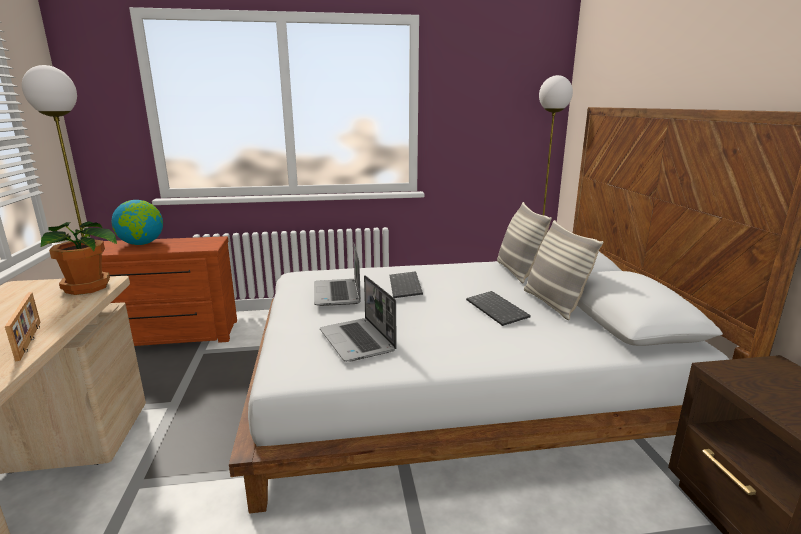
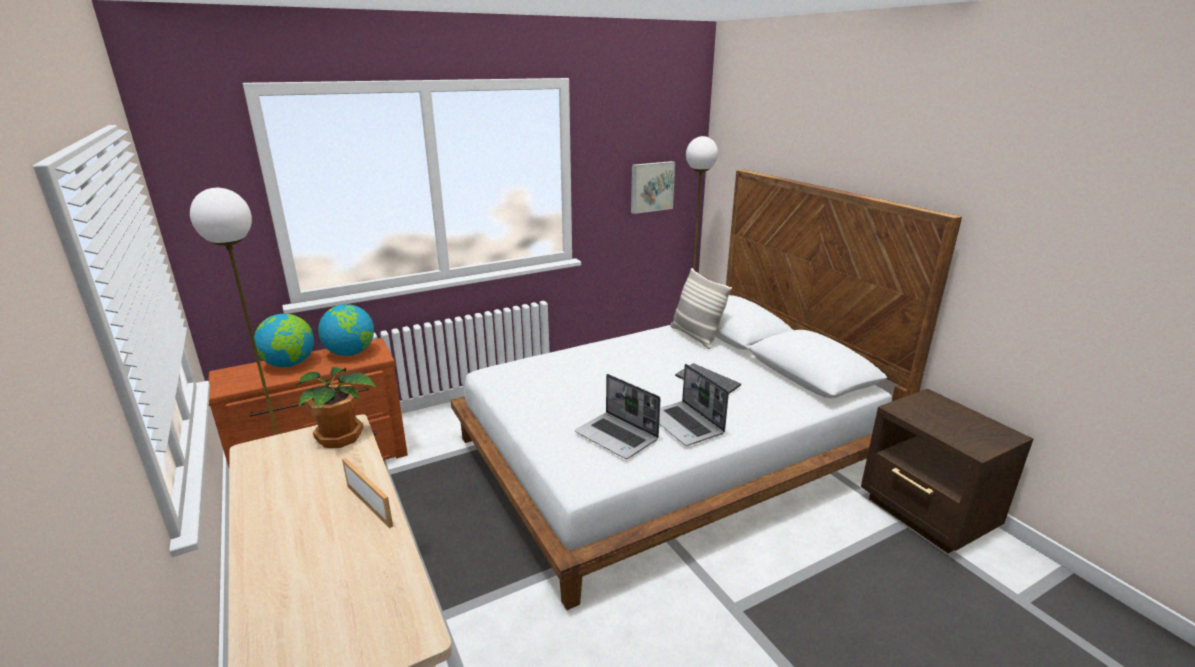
camera: 20 degrees left, 5 degrees up
(192, 242) = (351, 353): none -> globe
(337, 294) = (557, 390): laptop -> laptop (686, 425)
(406, 286) = (612, 370): keyboard -> none
(504, 128) = (651, 186): none -> picture
(553, 304) = (747, 367): pillow -> none

